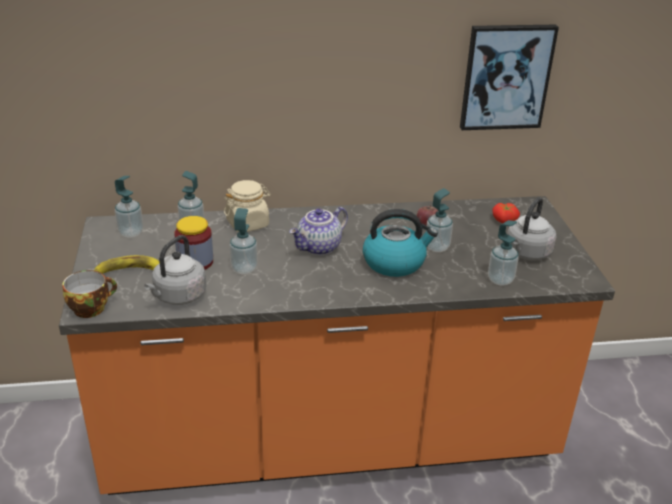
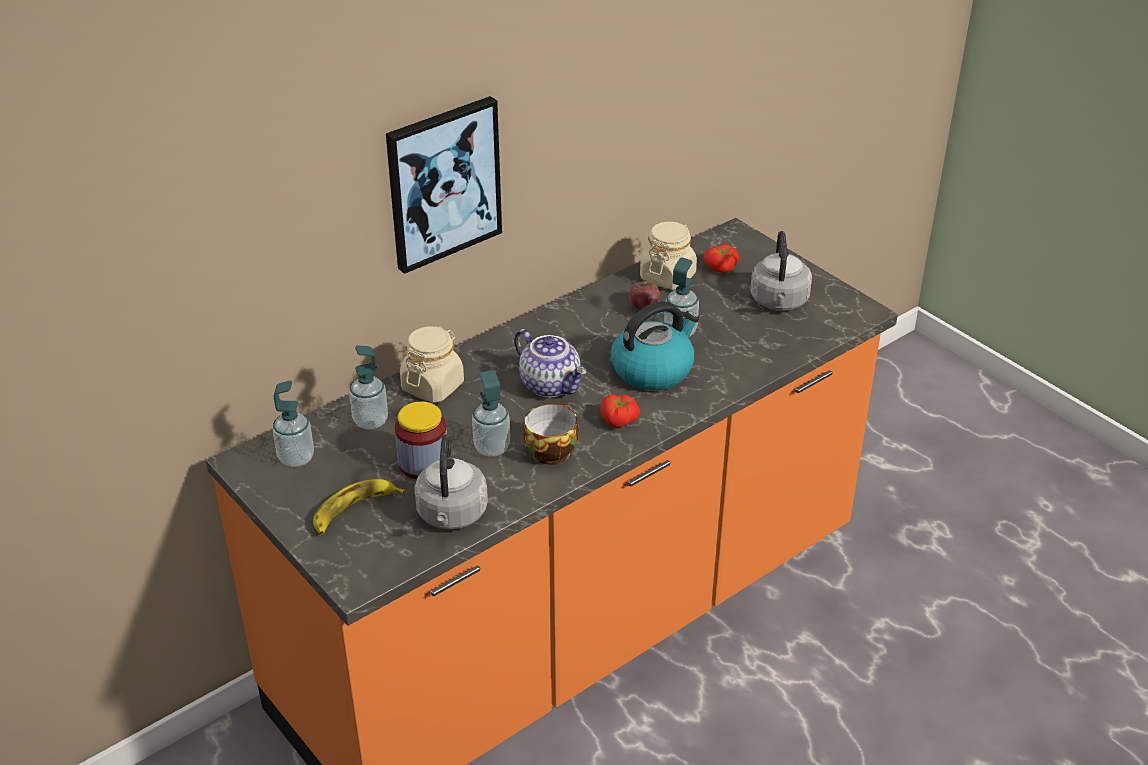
camera: 30 degrees left, 5 degrees up
(91, 307) = (361, 575): cup -> cup (551, 450)
(319, 248) = (551, 385): teapot -> teapot turned 60 degrees counterclockwise
(339, 283) = (618, 421): none -> tomato
(461, 214) = (668, 277): none -> beige jar
(500, 280) = (780, 346): soap dispenser -> none
(506, 77) = (680, 88): picture -> picture (443, 183)

